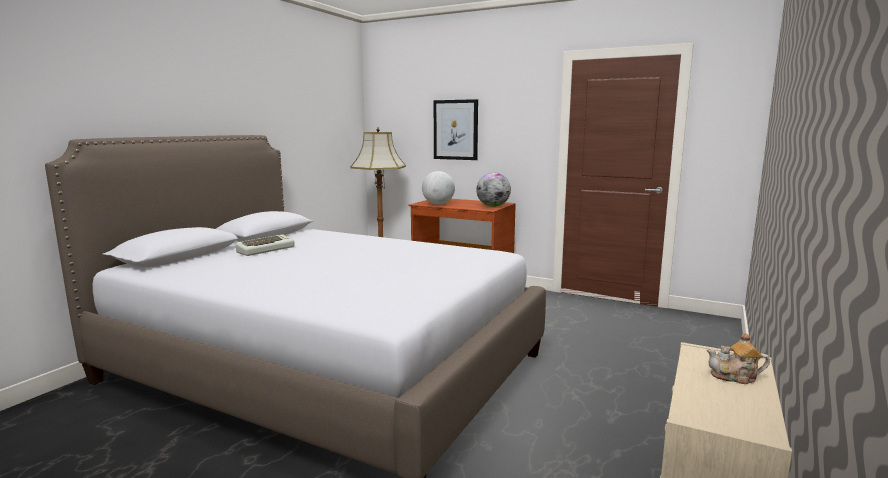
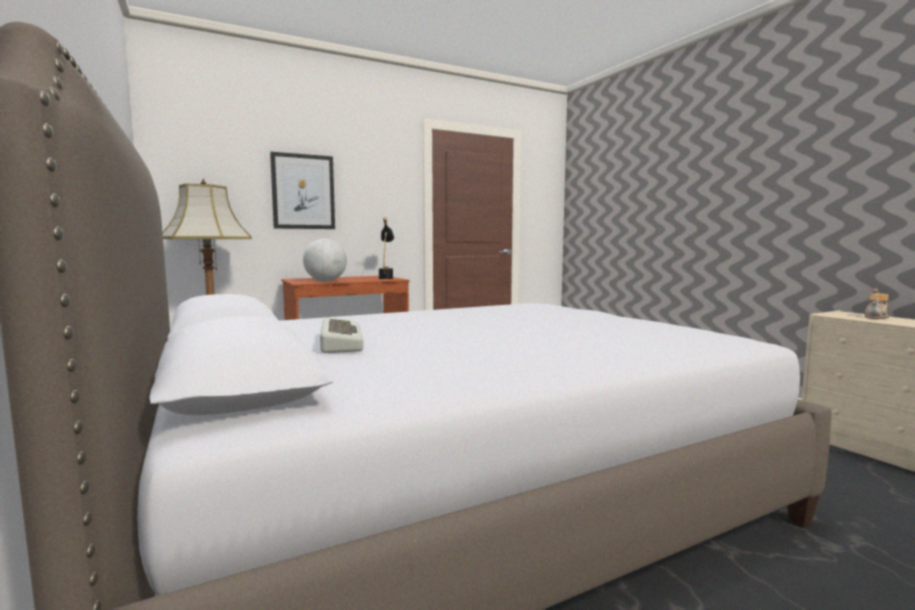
camera: 55 degrees left, 5 degrees down
(493, 206) = (386, 278): globe -> black table lamp

